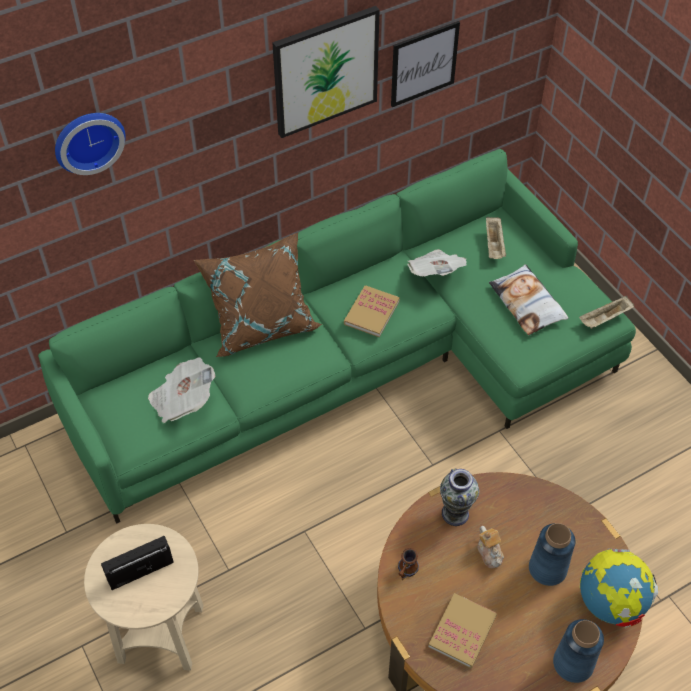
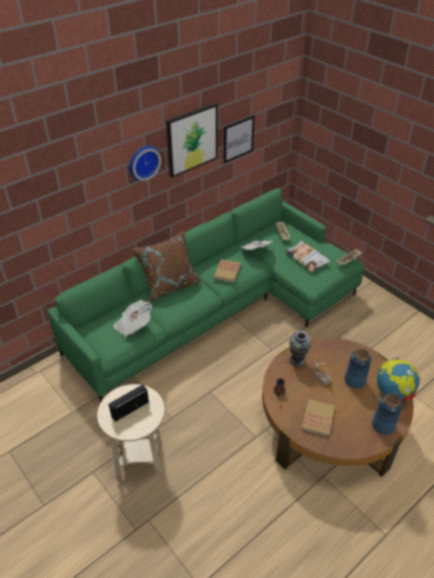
camera: 10 degrees left, 10 degrees down
(87, 139) = (73, 173): wall clock -> wall clock (143, 162)

